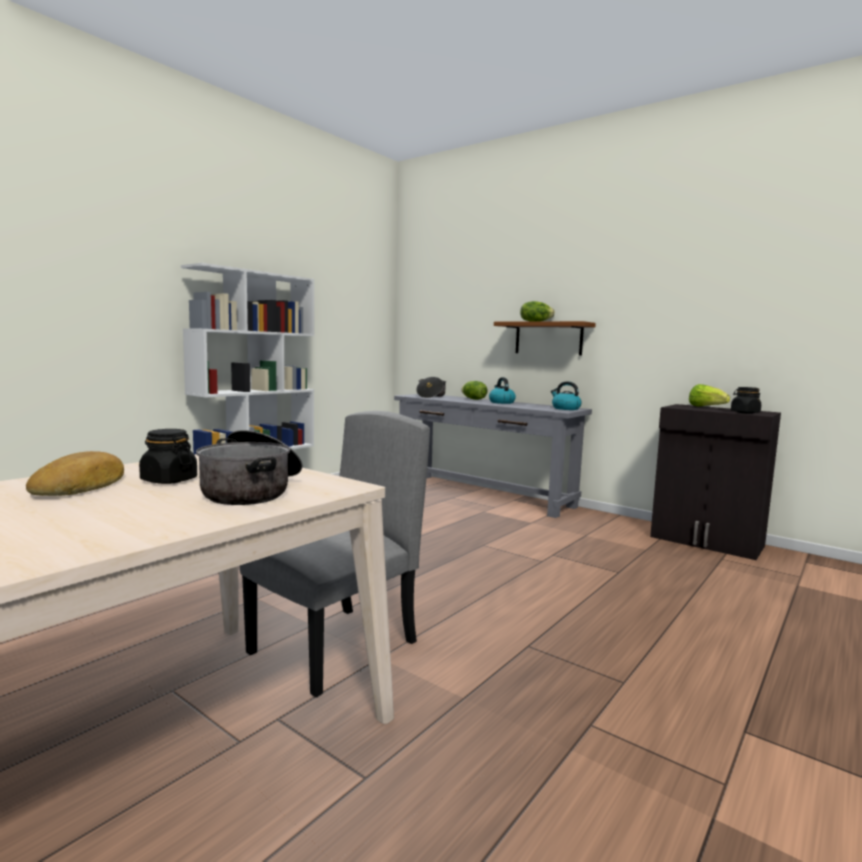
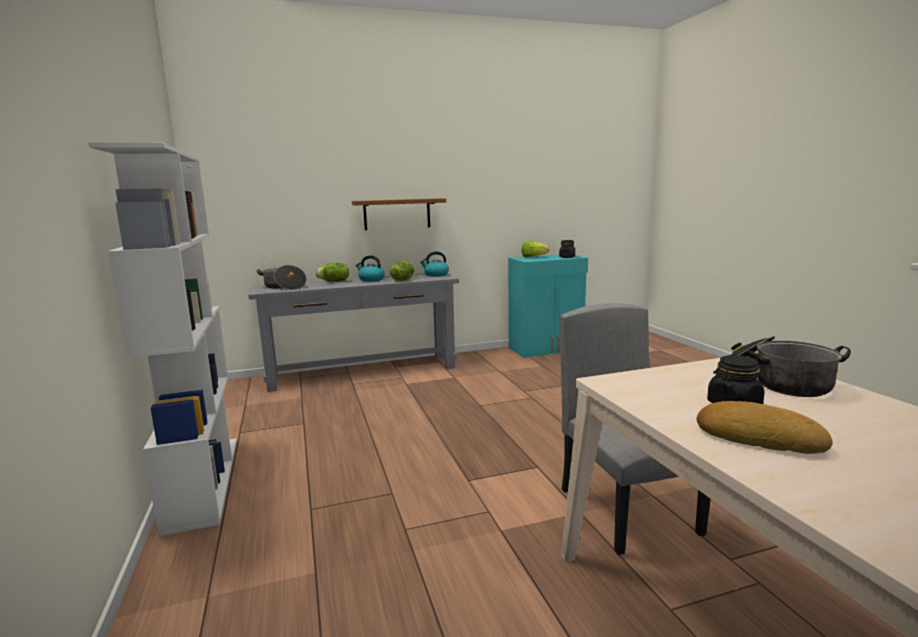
camera: 55 degrees left, 5 degrees up
(535, 322) = (389, 199): lettuce -> lettuce (402, 280)
(707, 542) = (546, 349): black cabinet -> turquoise cabinet

